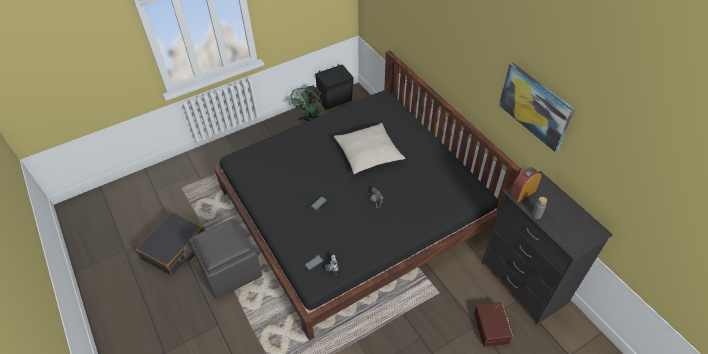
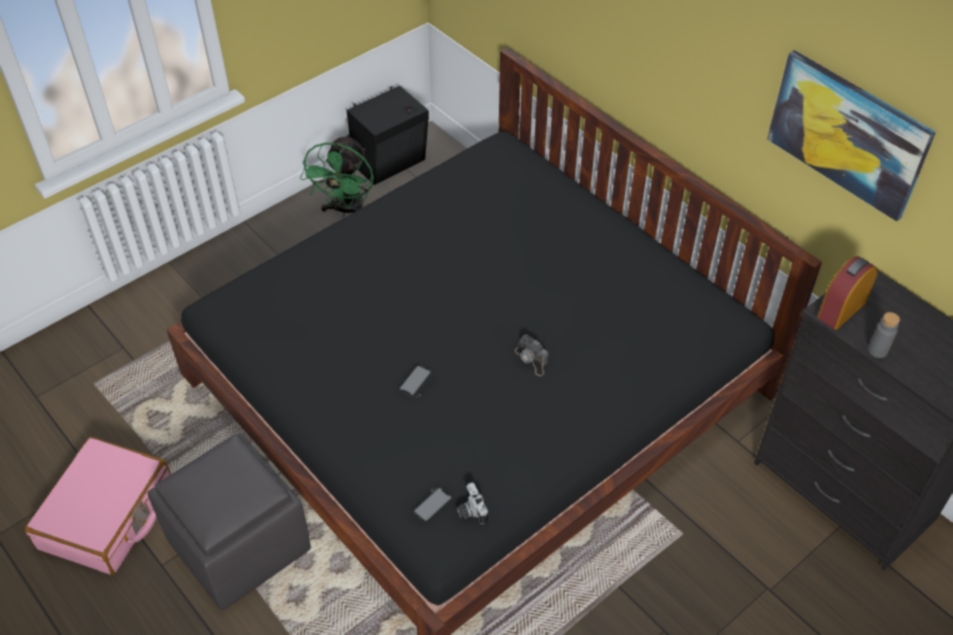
camera: 10 degrees left, 0 degrees up
(175, 248) = (107, 516): black suitcase -> pink suitcase
(368, 153) = (496, 265): beige pillow -> none
(492, 327) = (800, 589): brown storage box -> none

